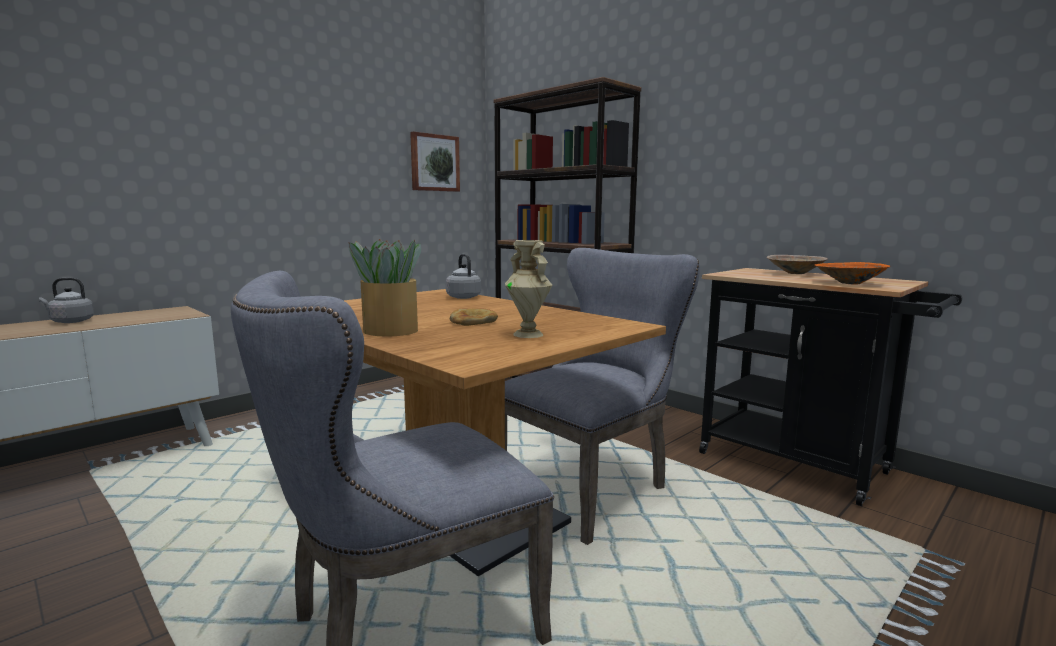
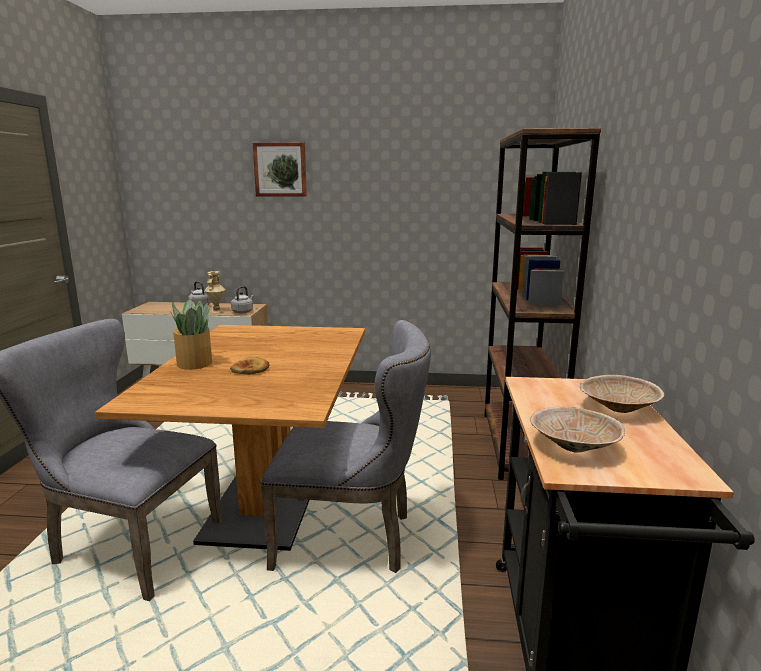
camera: 50 degrees right, 5 degrees up
(434, 163) = (478, 197): picture -> picture (280, 170)
(463, 297) = (338, 341): grey kettle -> grey kettle (243, 312)
(529, 334) = (226, 393): beige vase -> beige vase (217, 311)
(848, 283) = (573, 446): orange bowl -> beige bowl

